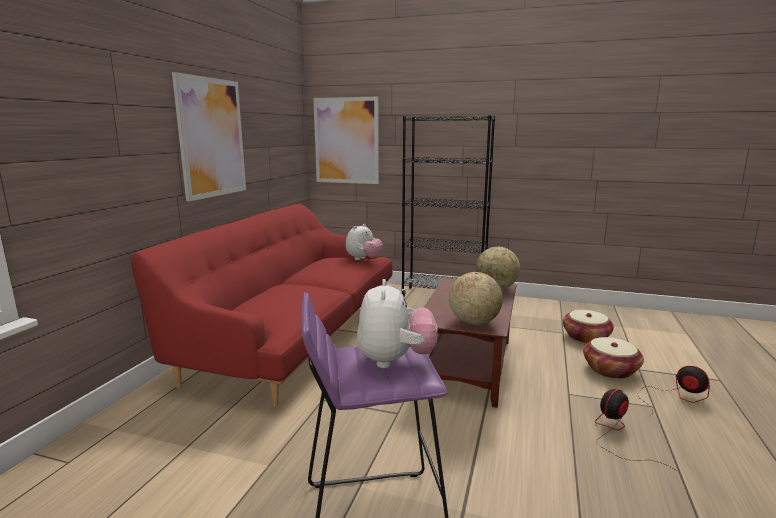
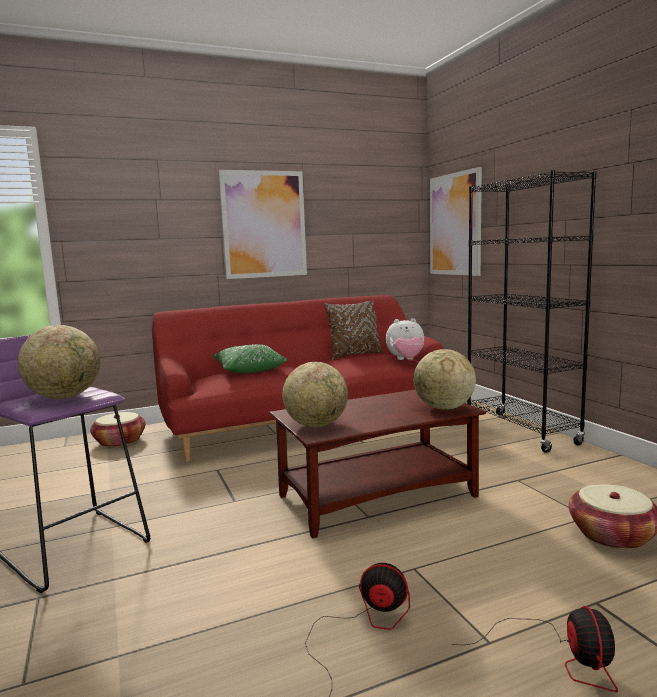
camera: 50 degrees right, 5 degrees down
(268, 296) = (248, 370): none -> green pillow
(311, 263) = (355, 355): none -> brown pillow
(395, 361) = (65, 397): plush toy -> globe
(610, 370) = (542, 579): basket -> basket (120, 441)

